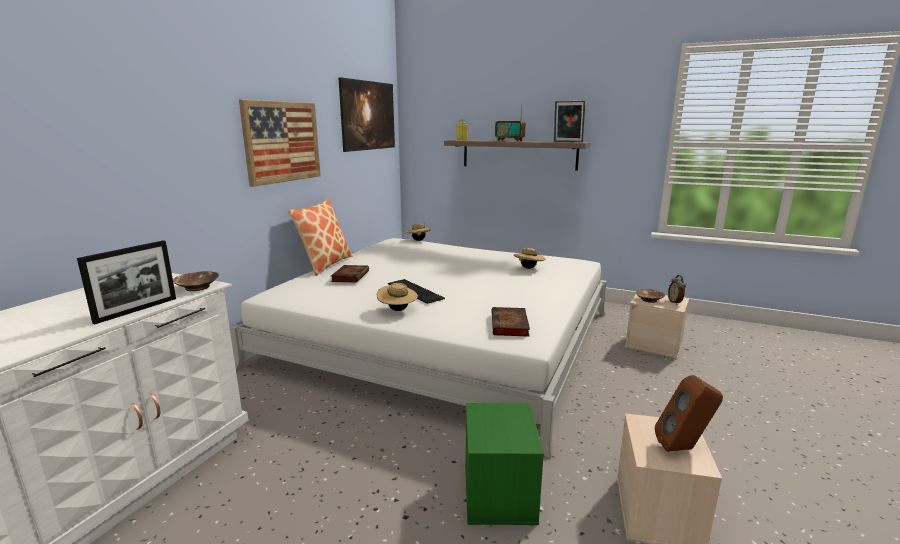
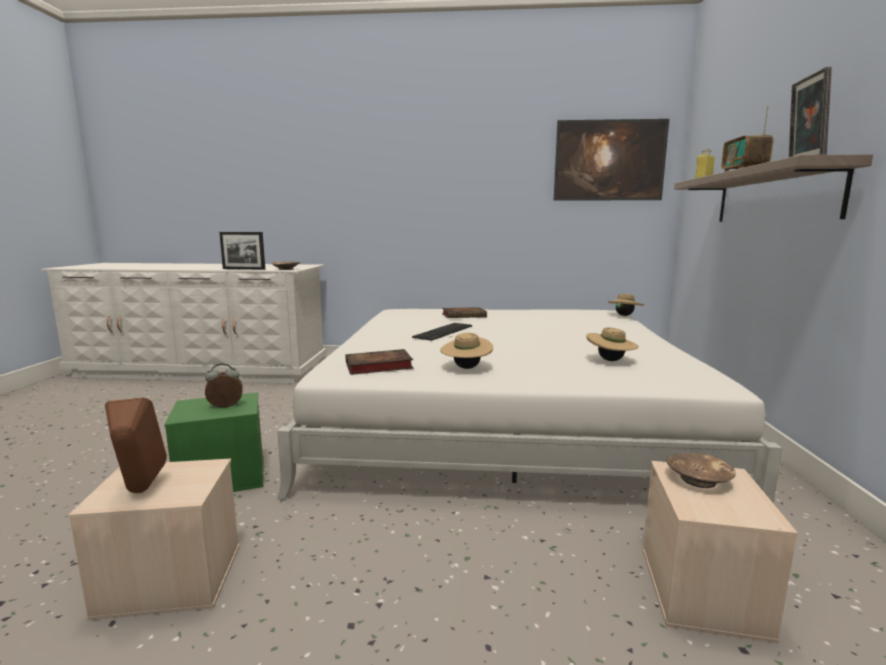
camera: 70 degrees right, 5 degrees down
(282, 142) = (464, 186): picture -> none
(325, 264) = (488, 308): pillow -> none
(397, 310) = (390, 334): beige hat -> beige hat (466, 368)
(675, 302) = (733, 510): alarm clock -> alarm clock (225, 407)

